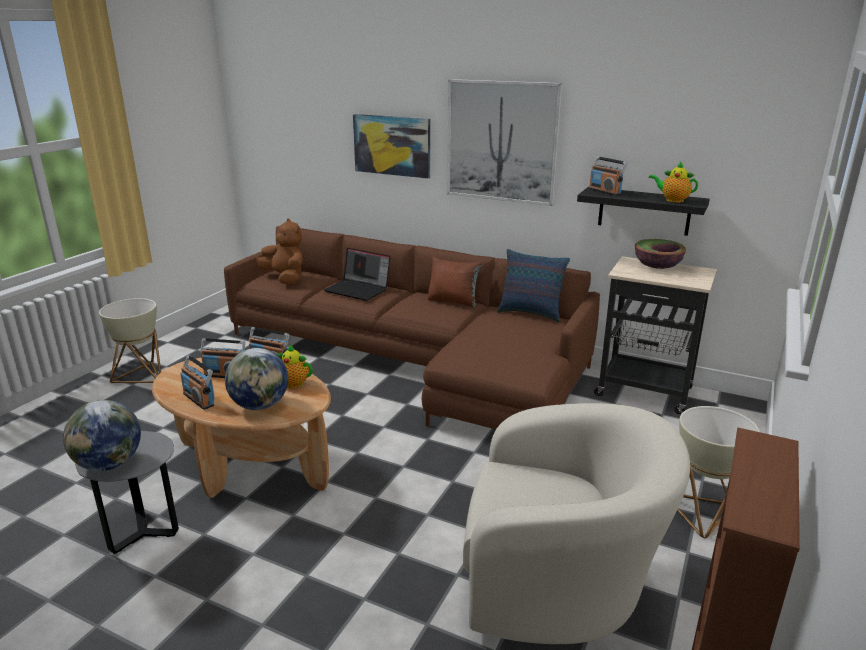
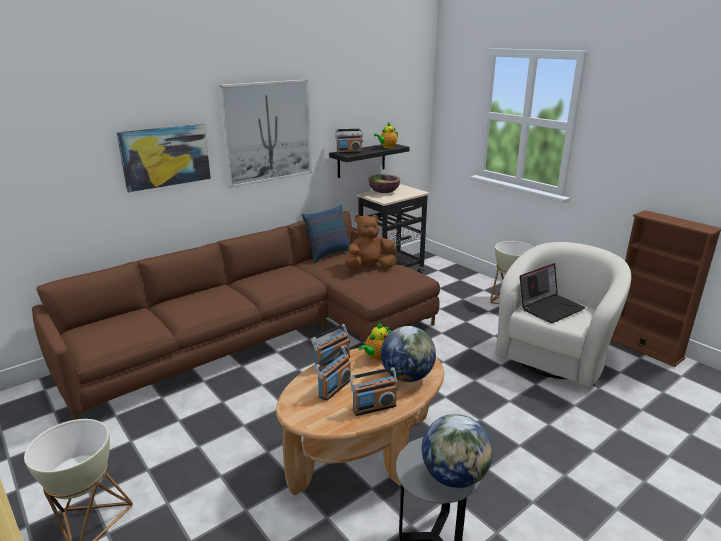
camera: 65 degrees left, 0 degrees up
(285, 278) = (114, 330): brown plush toy -> brown plush toy (369, 267)
(358, 290) = (203, 300): laptop -> laptop (550, 307)
(453, 301) = (278, 271): brown pillow -> none

